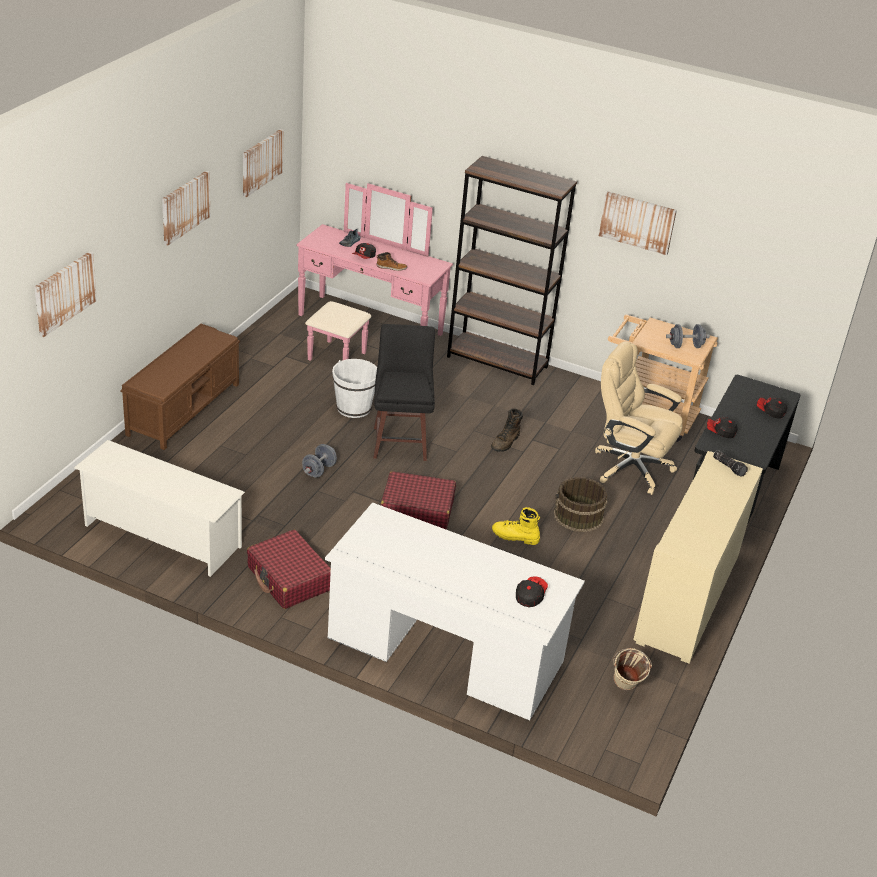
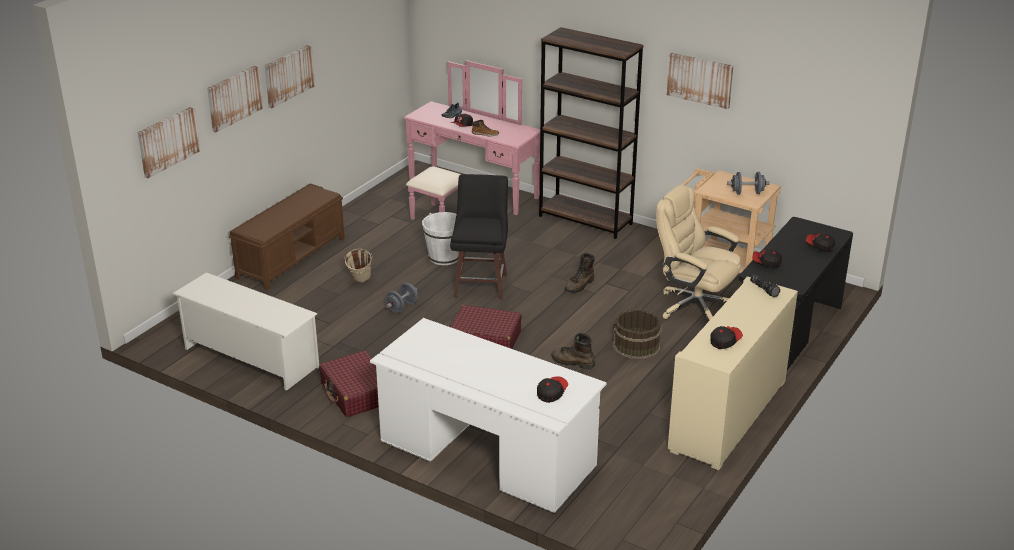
camera: 10 degrees right, 5 degrees down
(261, 162) = (367, 42): picture -> picture (234, 98)
(515, 537) = (572, 362): yellow boot -> brown boot
(625, 688) = (652, 489): beige bucket -> beige bucket (360, 281)
(702, 532) = (725, 342): none -> cap

